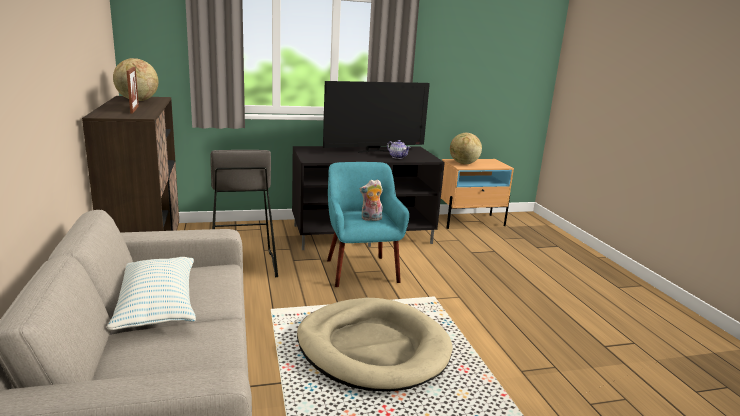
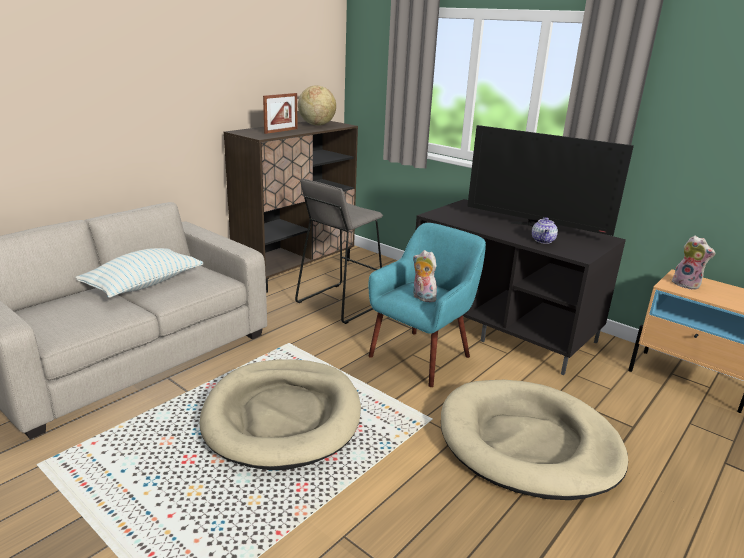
camera: 55 degrees right, 5 degrees up
(463, 163) = (687, 284): globe -> plush toy
(483, 280) = (528, 443): none -> beige dog bed

